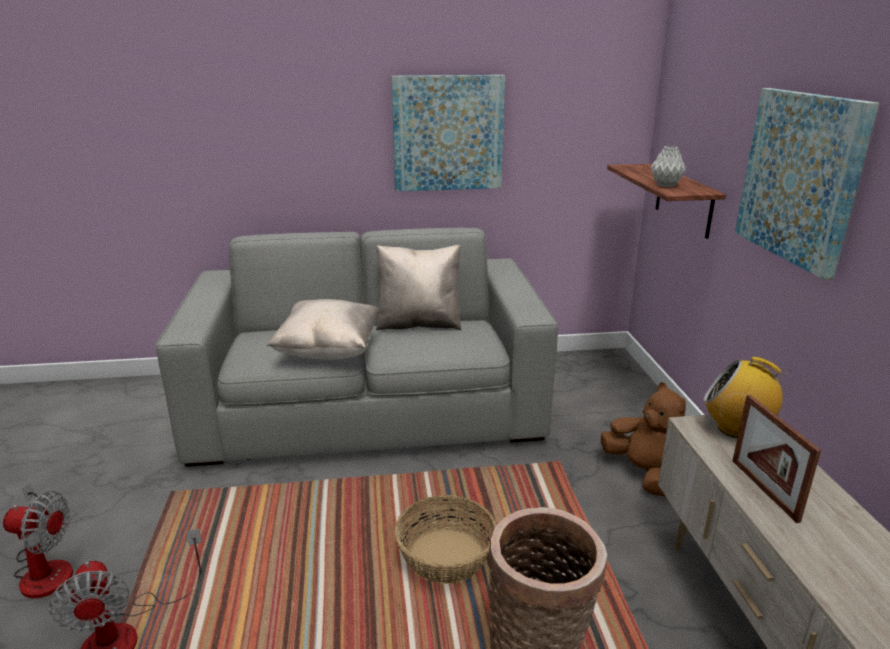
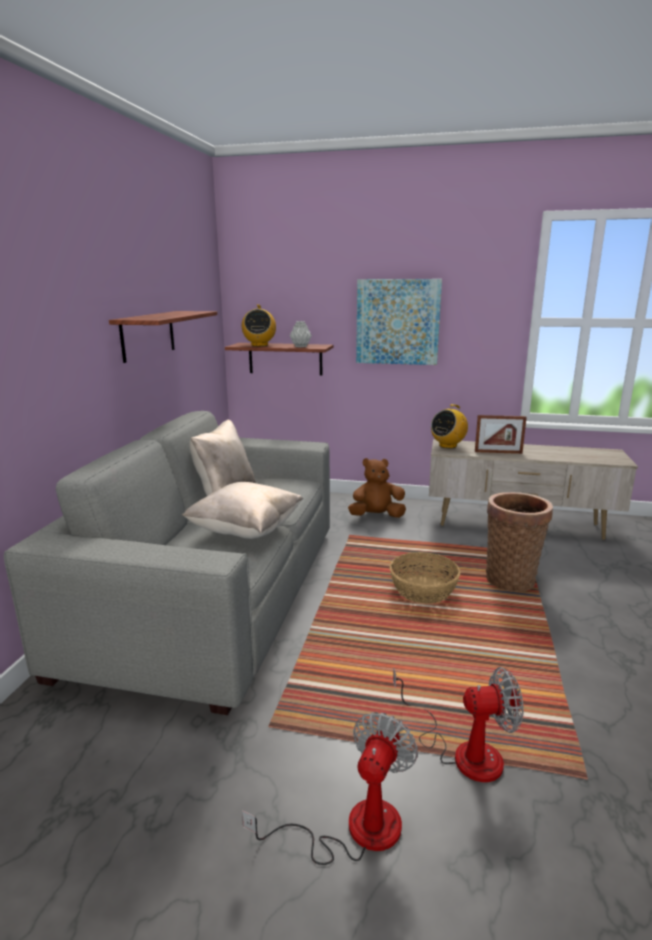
camera: 70 degrees left, 5 degrees down
(448, 133) = (148, 335): picture -> shelf
(644, 172) = (259, 345): none -> radio

